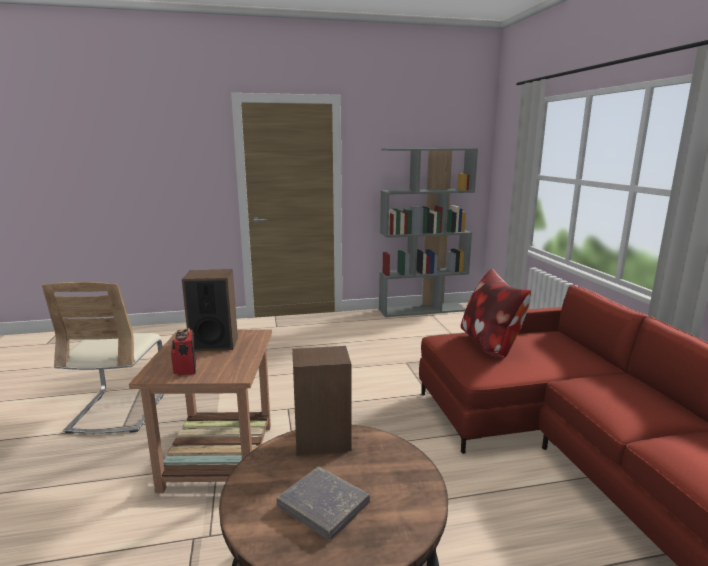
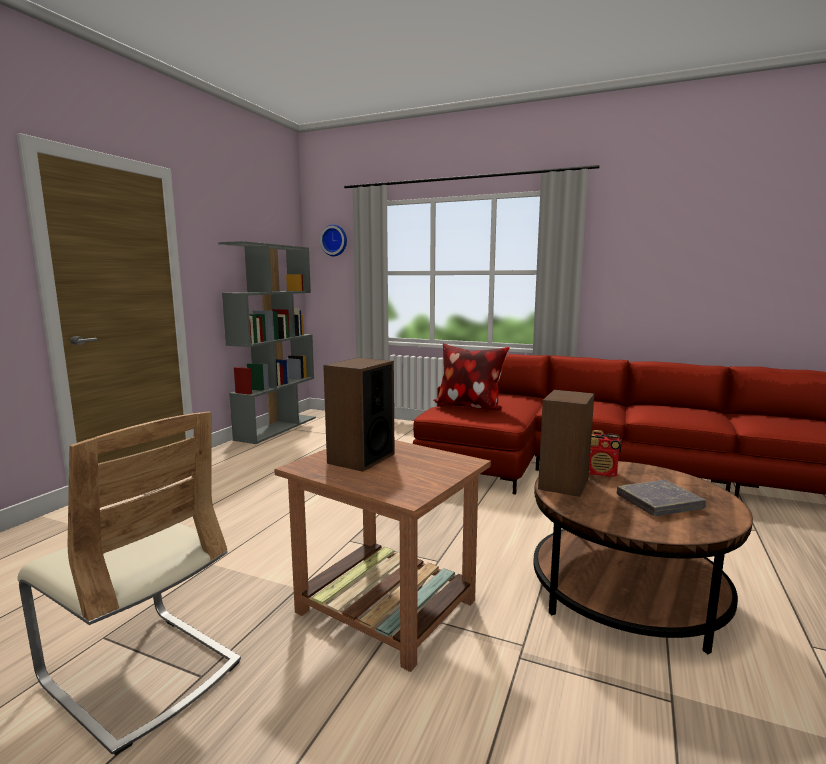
camera: 55 degrees left, 5 degrees down
(185, 369) = (415, 479): radio -> radio (601, 473)
(512, 139) = (335, 240): none -> wall clock

